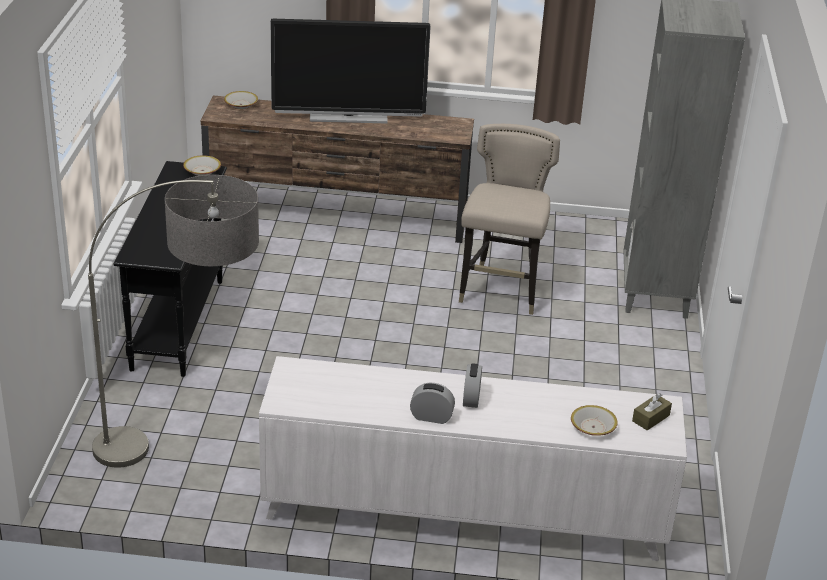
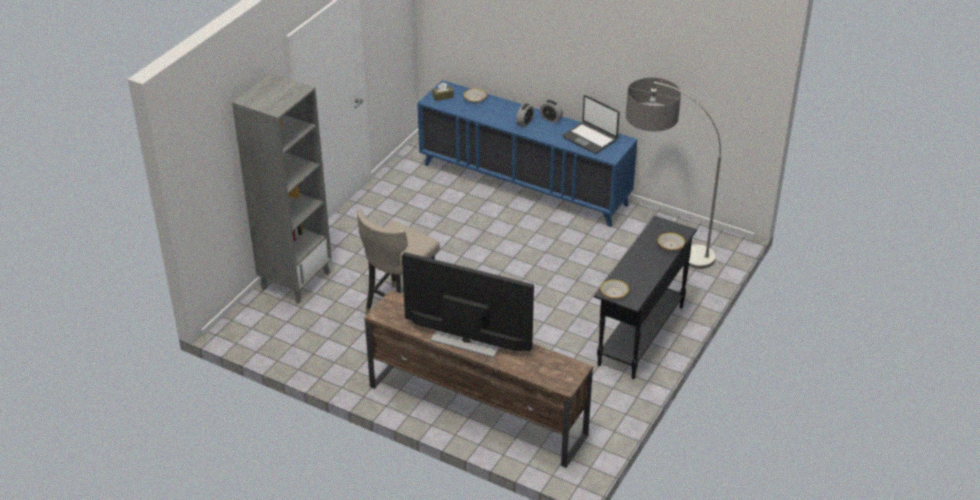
camera: 155 degrees left, 5 degrees up
(241, 105) = (551, 378): bowl -> bowl (671, 245)
(342, 393) = (590, 138): none -> laptop
(464, 514) = (524, 184): white cabinet -> blue cabinet

